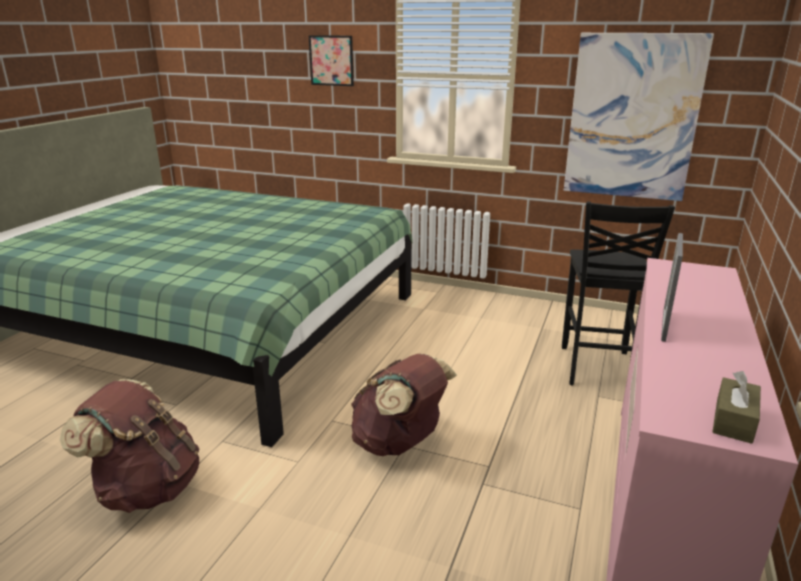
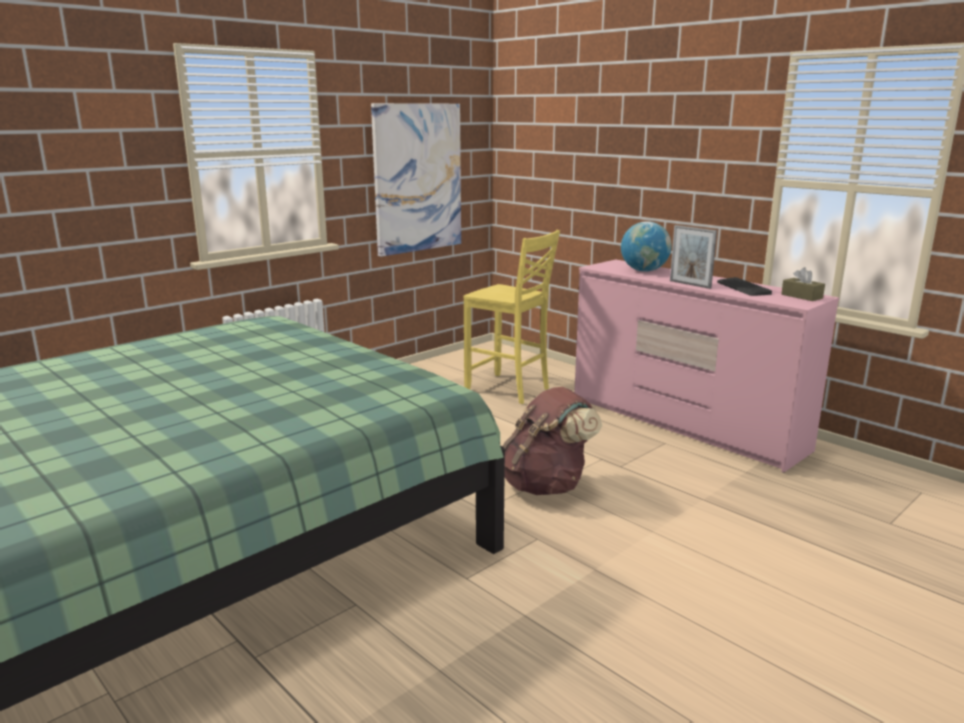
camera: 65 degrees left, 5 degrees down
(147, 488) = (520, 638): brown backpack -> none
(331, 60) = (86, 143): picture -> none
(596, 369) = (509, 390): black chair -> yellow chair
(696, 290) = (644, 271): none -> globe
(710, 364) = (742, 288): none -> keyboard

